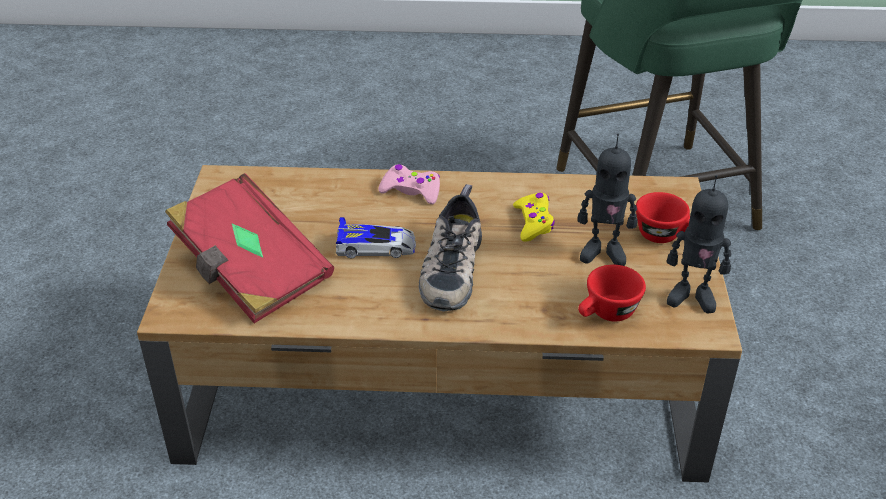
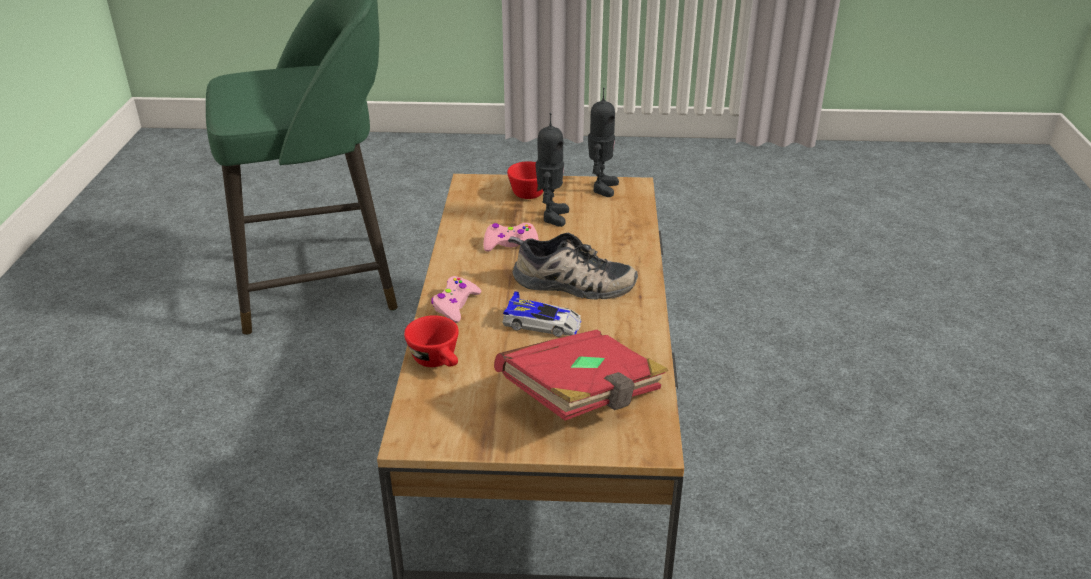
camera: 90 degrees left, 5 degrees down
(376, 246) = (543, 323): toy car -> toy car turned 105 degrees clockwise
(533, 222) = (510, 244): yellow game controller -> pink game controller
(606, 314) = (624, 219): red cup -> red cup (438, 361)

